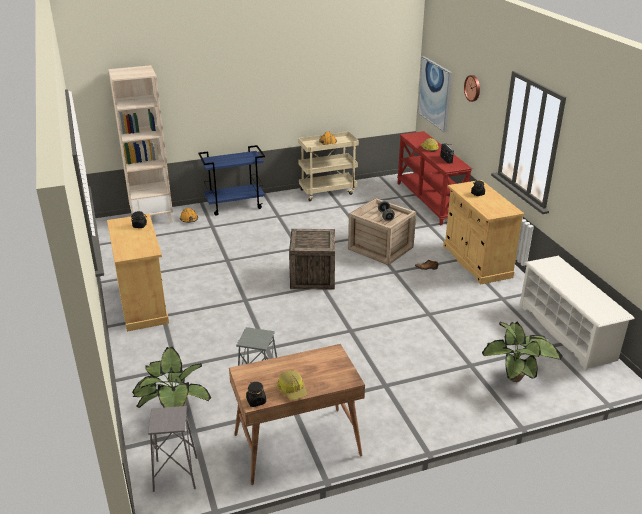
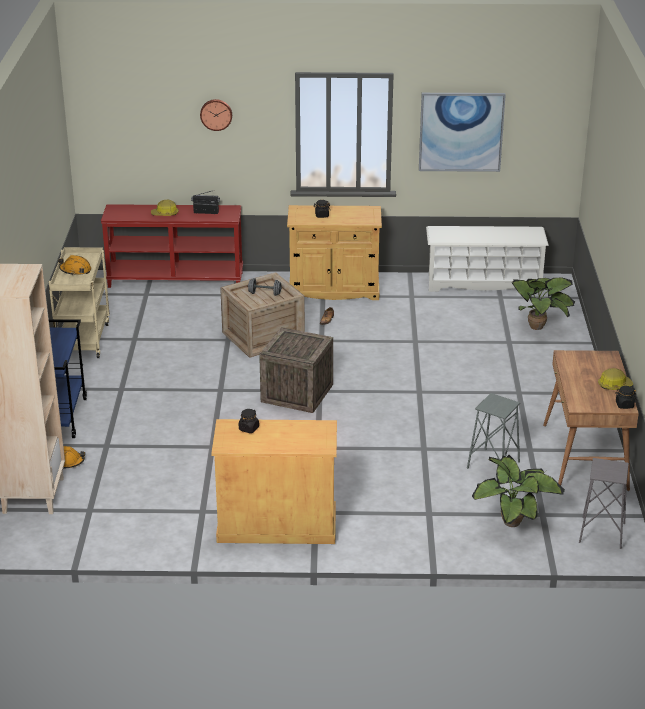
camera: 70 degrees left, 0 degrees up
(435, 93) = (121, 148): picture -> picture (461, 131)

